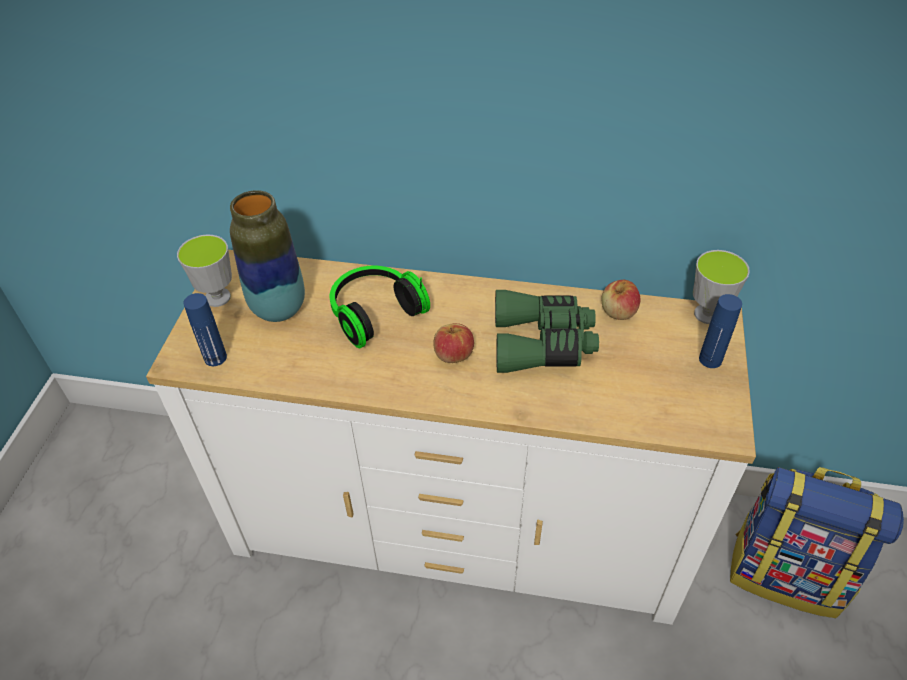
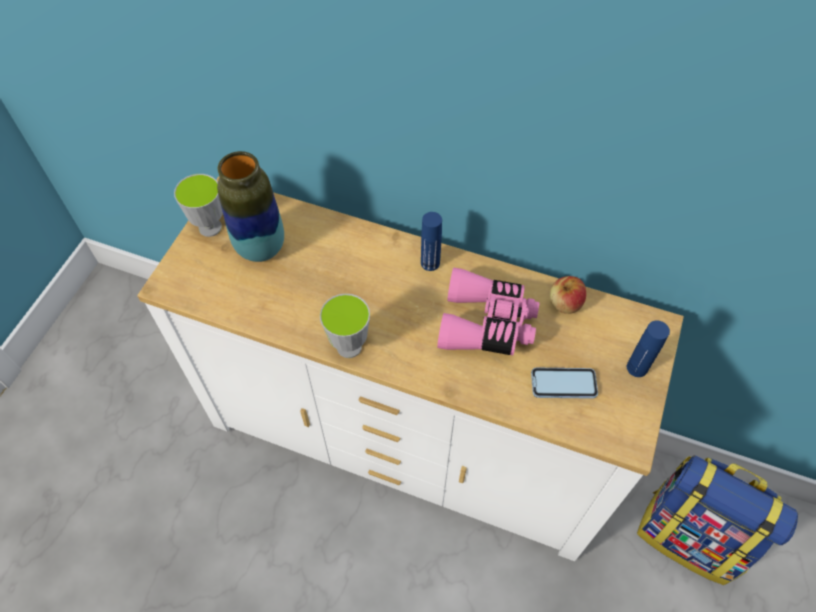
camera: 10 degrees right, 10 degrees up
(215, 358) = (197, 288): blue bottle -> blue bottle (430, 263)
(374, 313) = (343, 266): headphones -> none
(453, 354) = (404, 321): apple -> none
(543, 343) = (487, 323): green binoculars -> pink binoculars
(639, 387) = (563, 384): none -> phone
(707, 314) = (648, 320): cup -> cup (349, 347)

